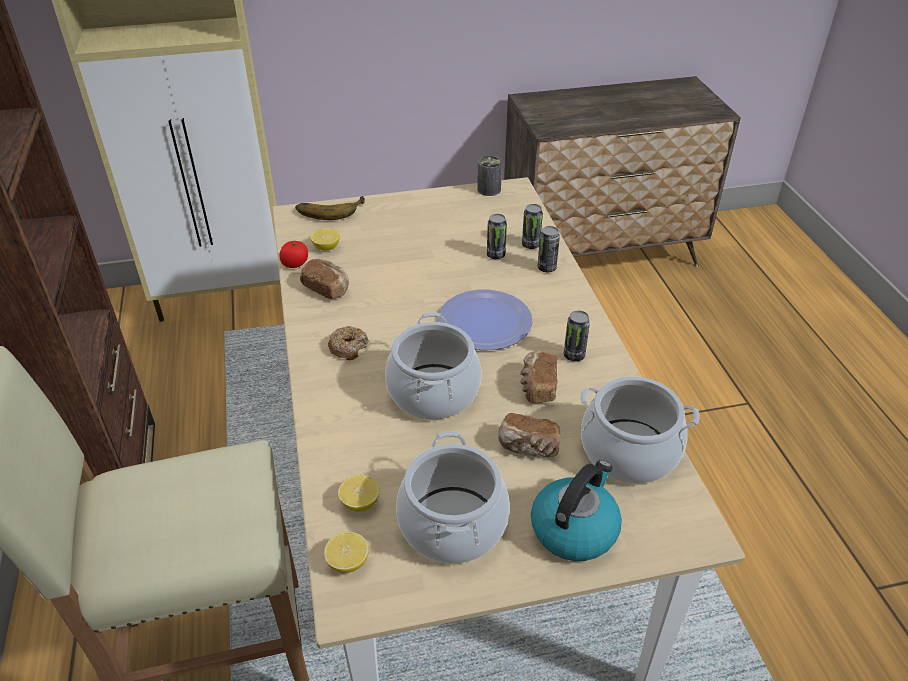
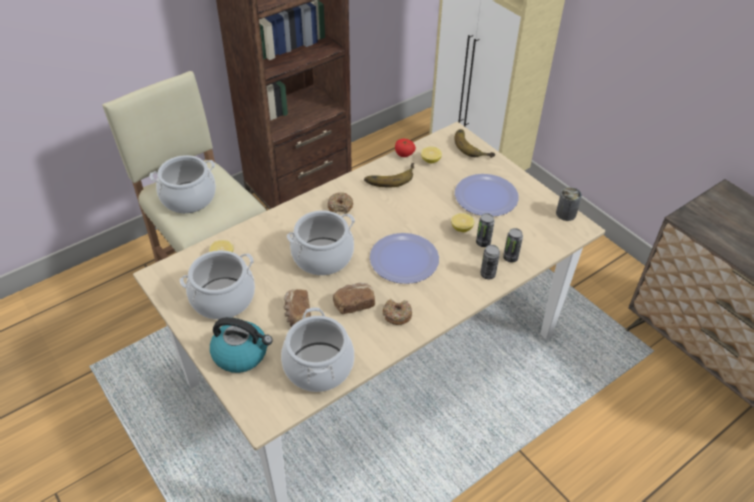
camera: 65 degrees right, 5 degrees up
(166, 527) = (188, 198): none -> cooking pot
(327, 288) = (389, 176): bread -> banana
(348, 562) = (182, 265): lemon -> lemon (461, 228)
(423, 229) = (486, 196): none -> plate
(574, 355) = (397, 315): can -> donut

